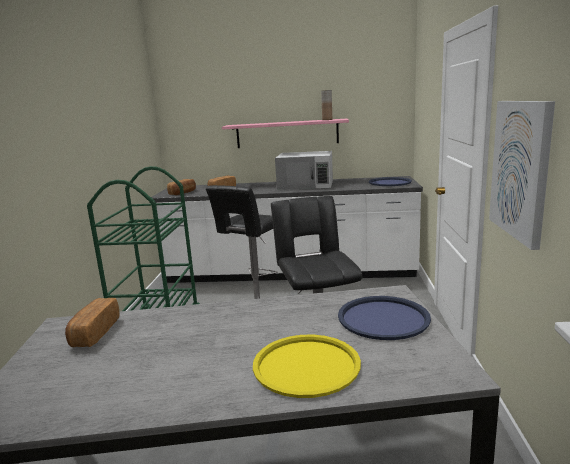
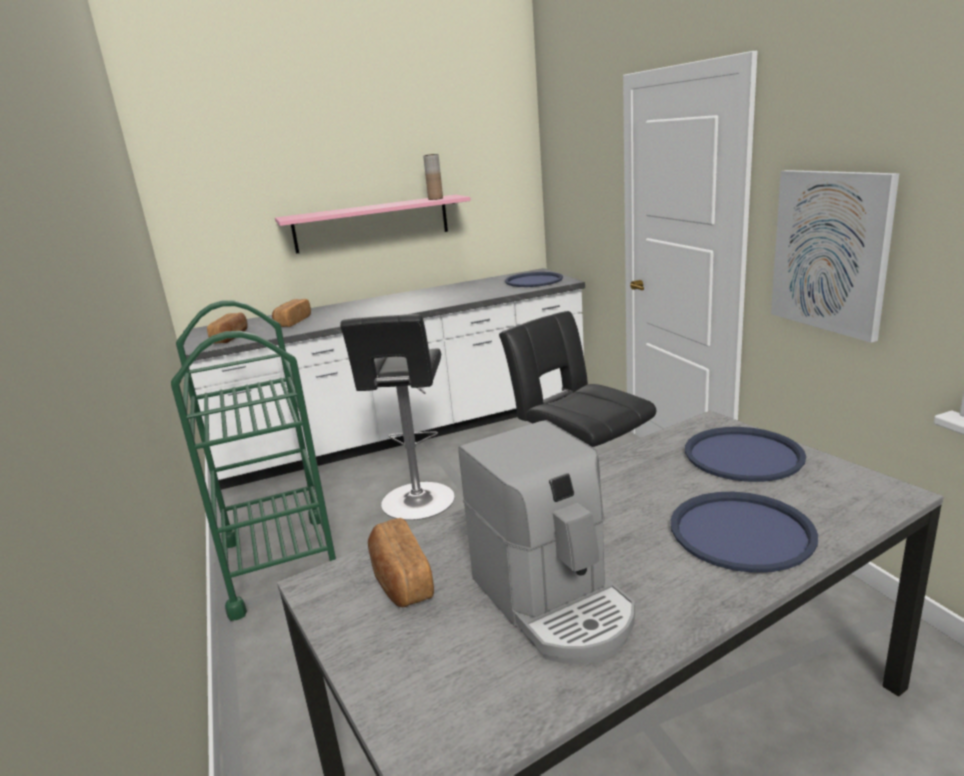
camera: 25 degrees left, 5 degrees up
(142, 370) = (554, 602): none -> coffee machine
(306, 184) = (419, 298): white microwave -> none
(306, 365) = (741, 532): yellow tray -> blue tray

